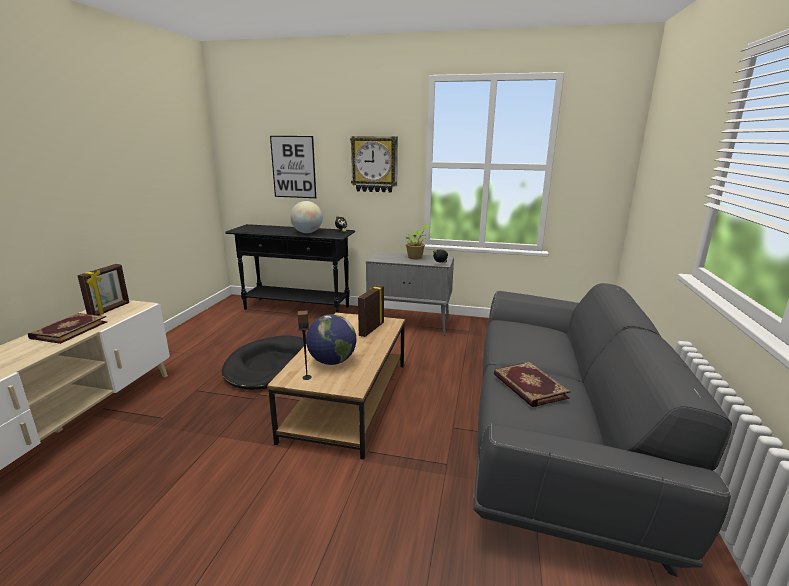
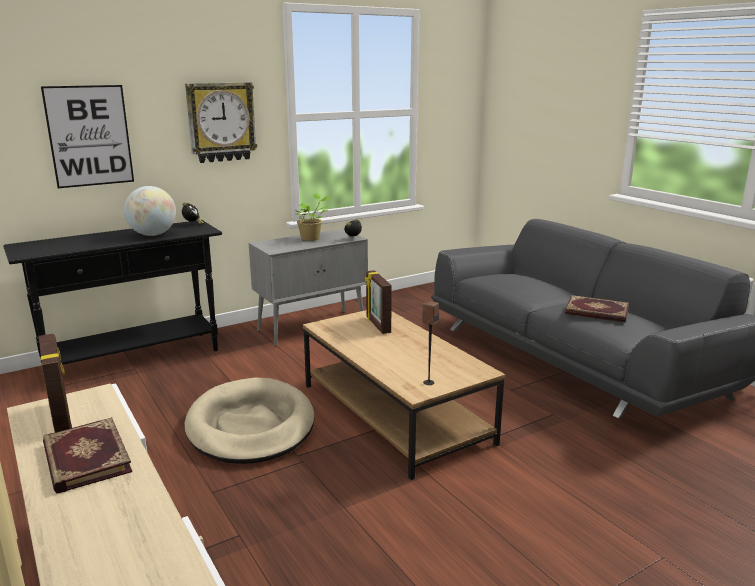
camera: 45 degrees left, 0 degrees up
(272, 366) = (251, 426): black dog bed -> beige dog bed
(332, 361) = (415, 362): globe -> none

